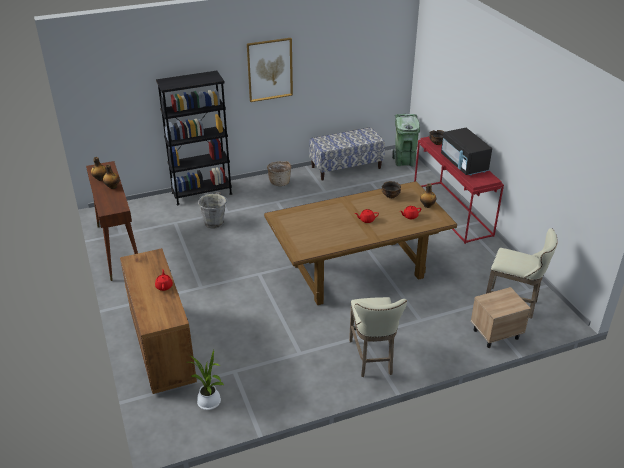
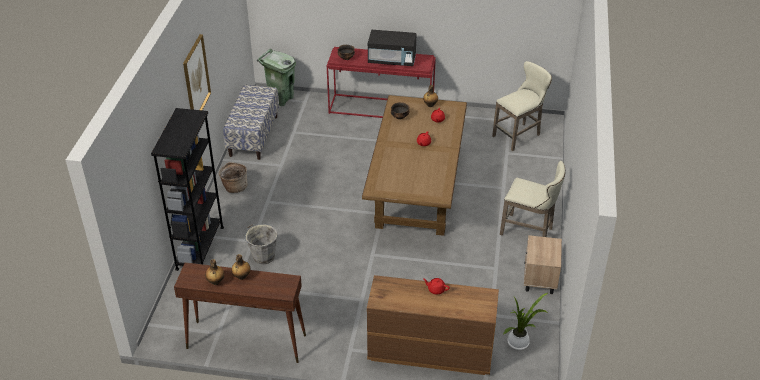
camera: 60 degrees left, 5 degrees up
(495, 334) = (544, 159): beige nightstand -> beige nightstand (539, 280)

